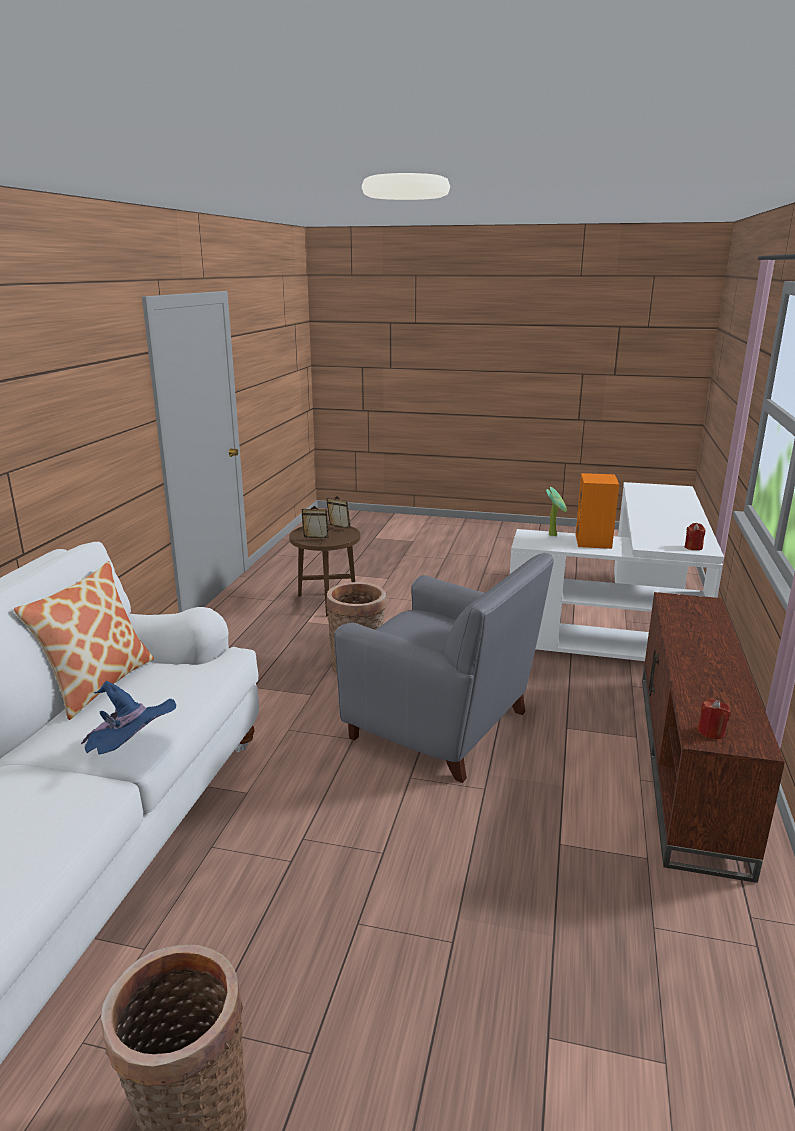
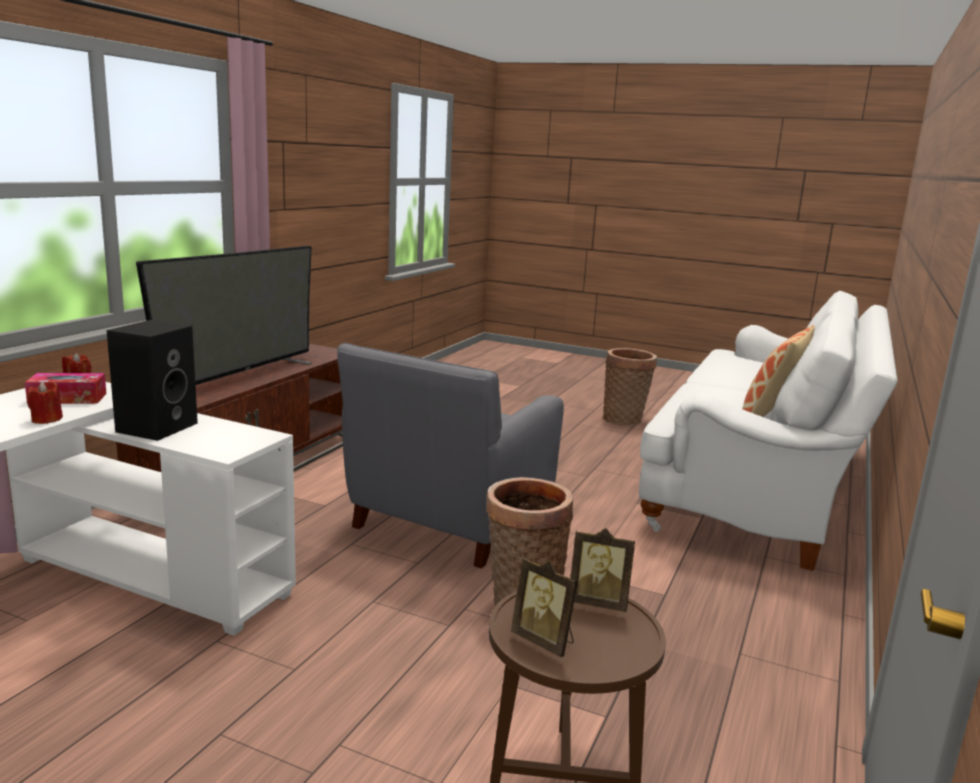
camera: 170 degrees left, 5 degrees down
(132, 751) = (700, 385): blue hat -> none
(442, 726) = (447, 522): grey armchair -> grey armchair turned 105 degrees counterclockwise
(554, 535) = (190, 444): potted plant -> none
(594, 542) = (157, 427): orange speaker -> black speaker
(670, 538) = (67, 398): none -> tissue box
(701, 648) = (240, 378): none -> television
(711, 732) = (329, 353): red candle -> red candle (46, 419)

